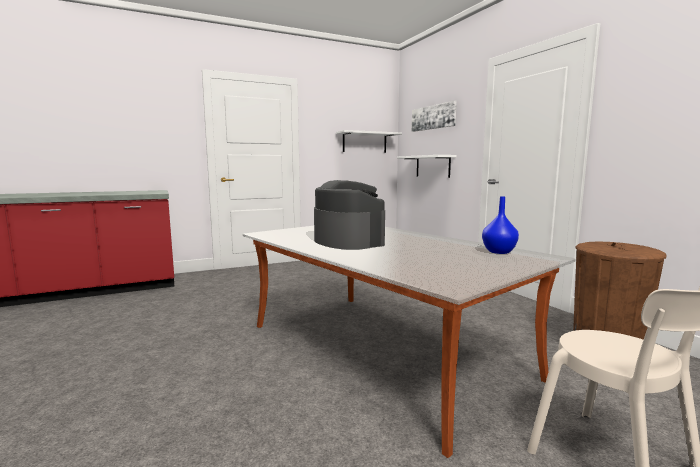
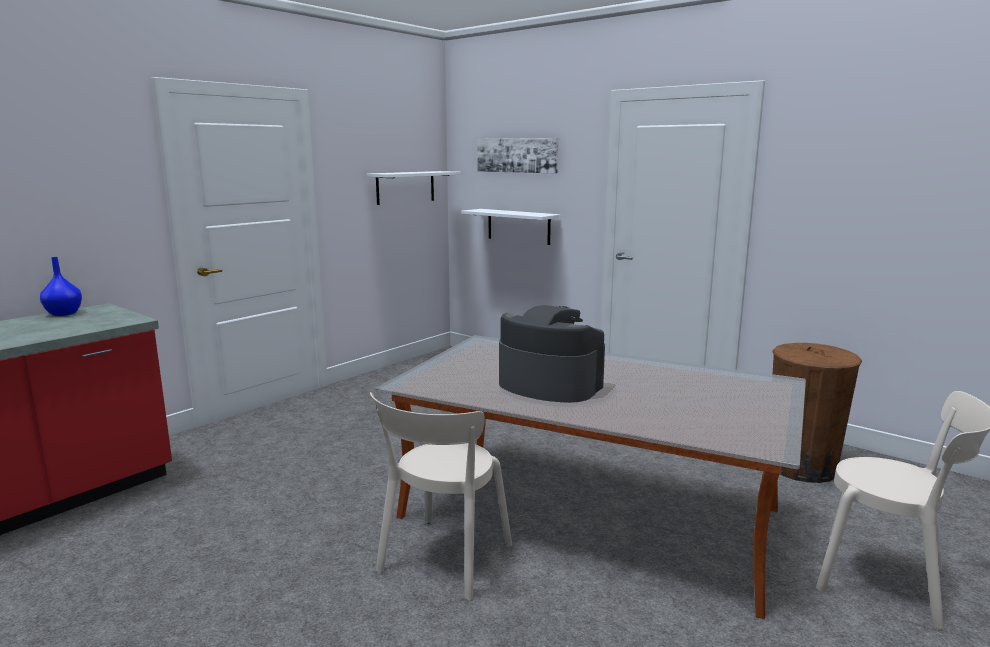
camera: 25 degrees left, 5 degrees up
(253, 354) = (443, 561): none -> beige chair
(498, 252) = (730, 379): blue vase -> blue vase (63, 313)

